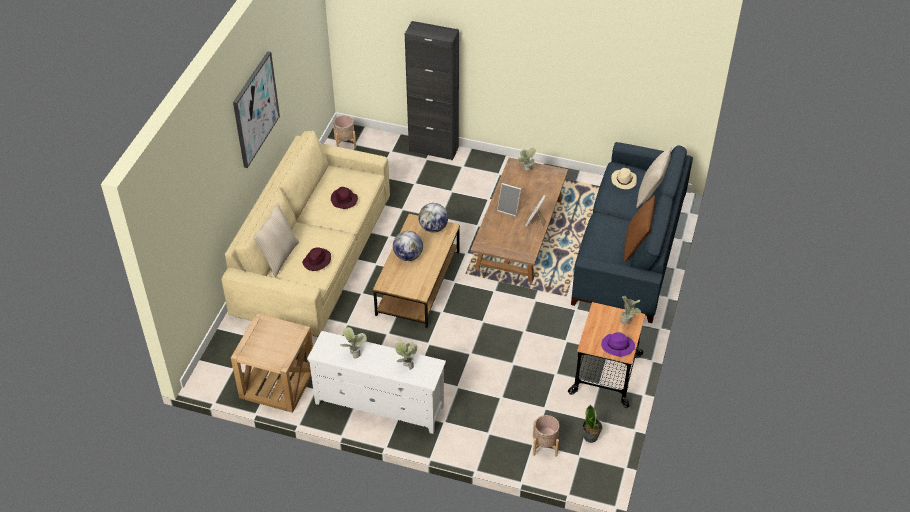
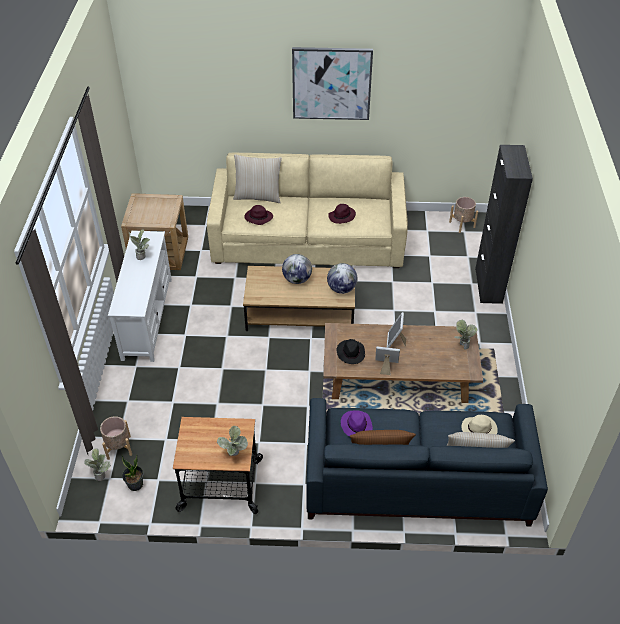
camera: 75 degrees right, 0 degrees up
(406, 365) = (134, 291): potted plant -> potted plant (101, 474)
(513, 240) = (350, 353): none -> black hat
(617, 346) = (194, 451): purple hat -> purple hat (356, 425)

